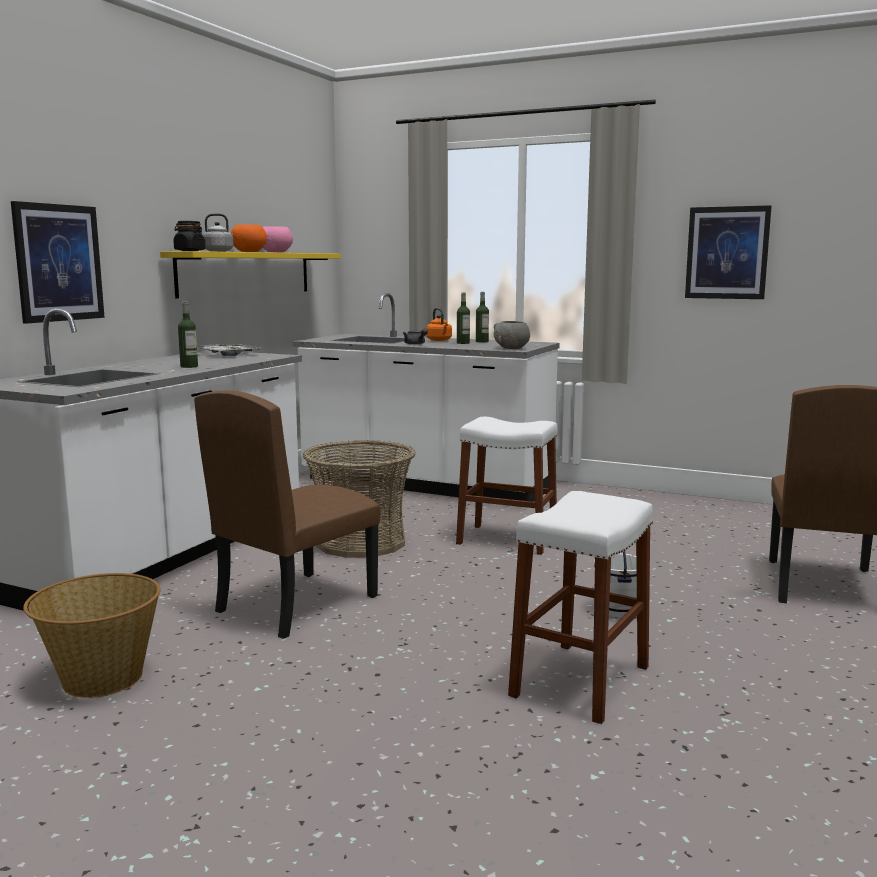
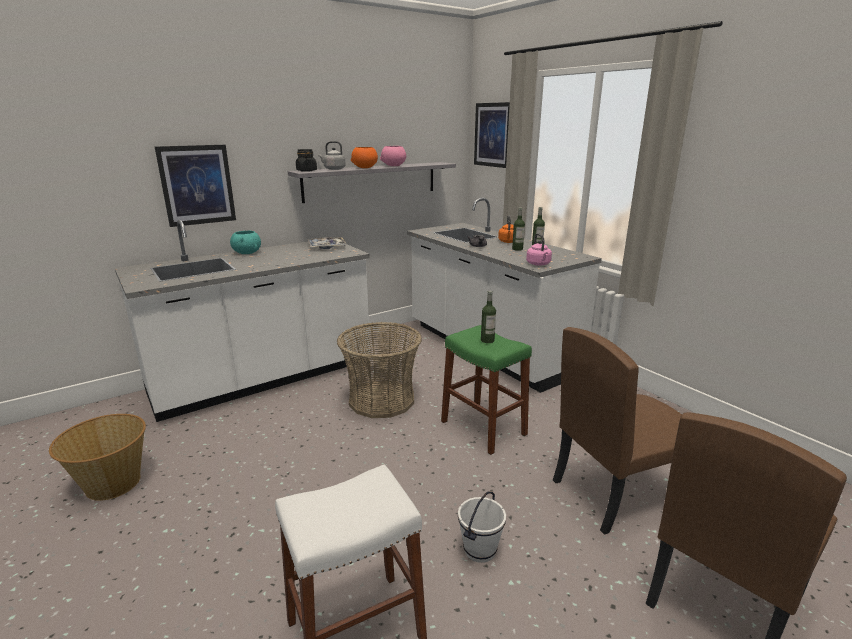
camera: 30 degrees right, 10 degrees up
(128, 364) = (247, 253): none -> turquoise bowl
(189, 366) = (270, 261): bottle -> bottle (487, 340)
(246, 273) = (371, 181): yellow shelf -> grey shelf
(296, 603) = (277, 451): brown chair -> brown chair (617, 491)
(507, 539) = (483, 428): white stool -> green stool
(512, 348) = (538, 264): grey bowl -> pink kettle
(727, 253) = (779, 193): picture -> picture (493, 135)

